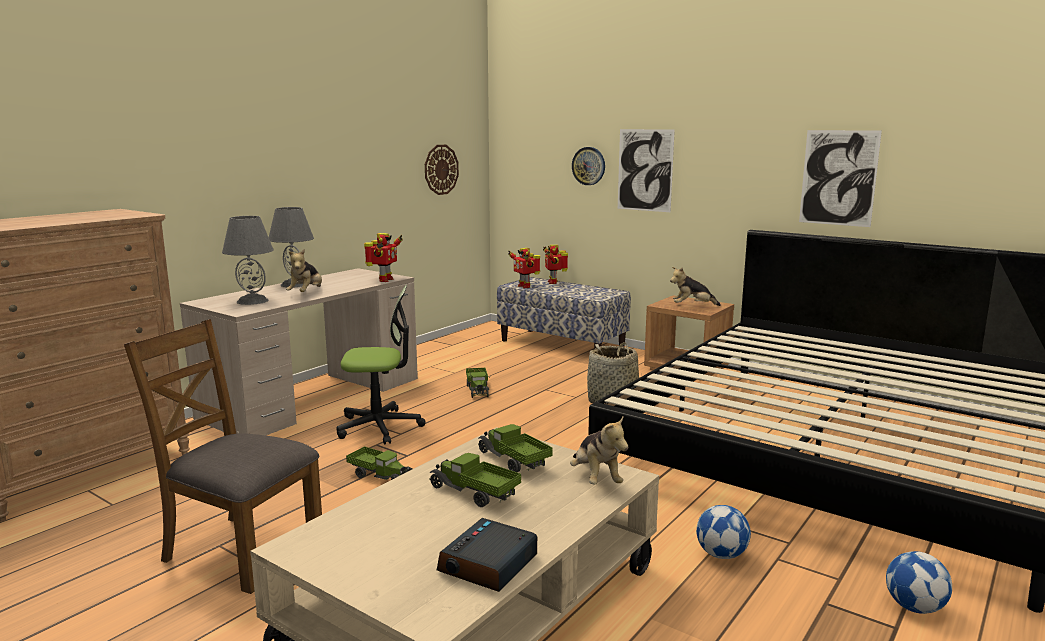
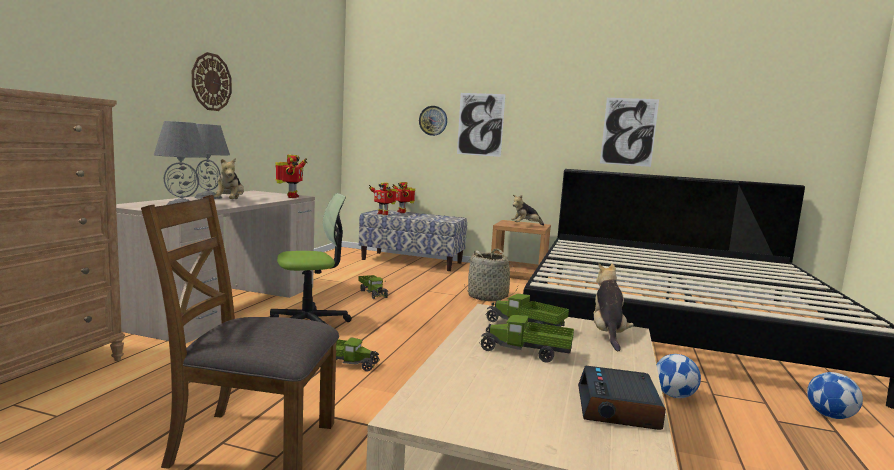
camera: 20 degrees left, 5 degrees down
(441, 169) = (312, 115): wall clock -> wall clock (211, 82)
(596, 478) = (607, 334): plush toy -> plush toy turned 135 degrees counterclockwise

